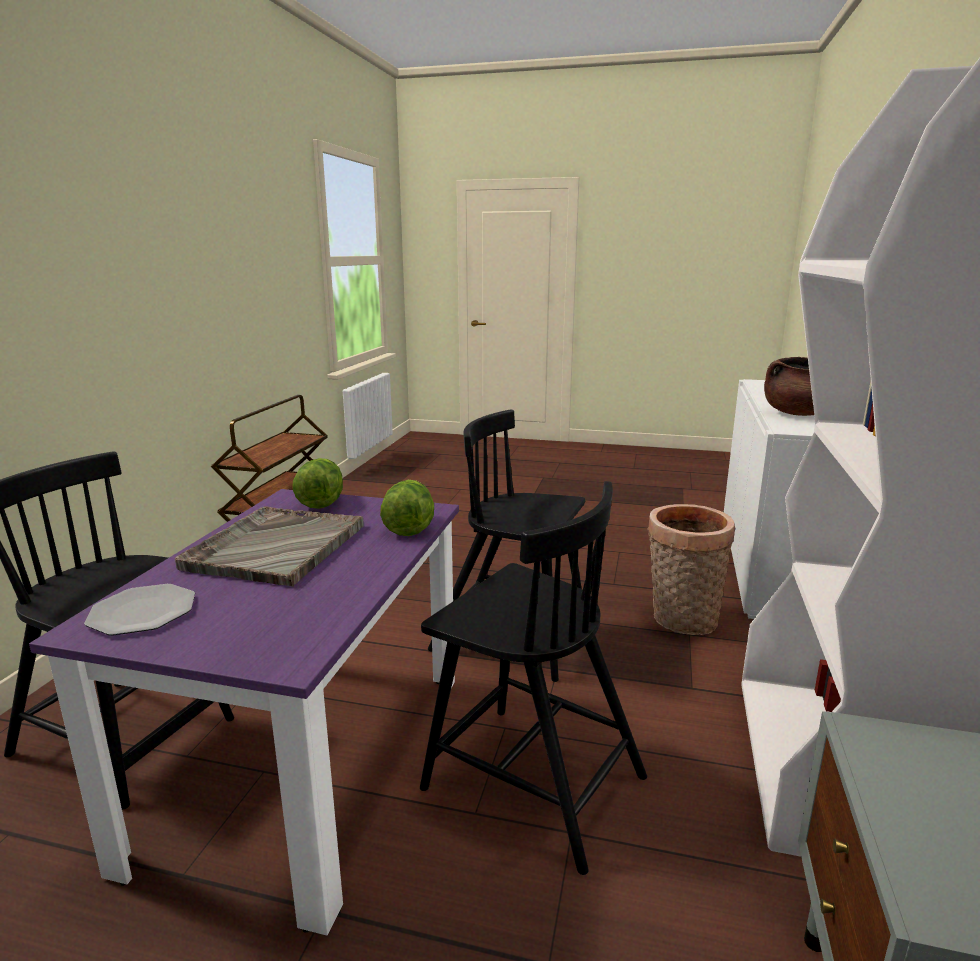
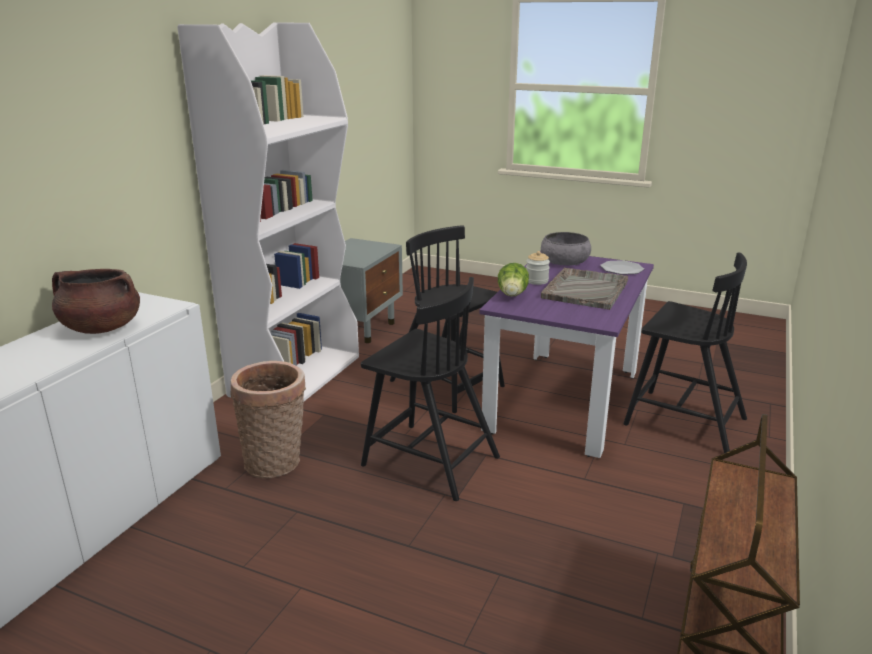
camera: 170 degrees left, 5 degrees up
(264, 632) = (565, 261): none -> grey bowl
(321, 501) = (577, 317): lettuce -> none
(358, 561) = (536, 281): none -> jar

